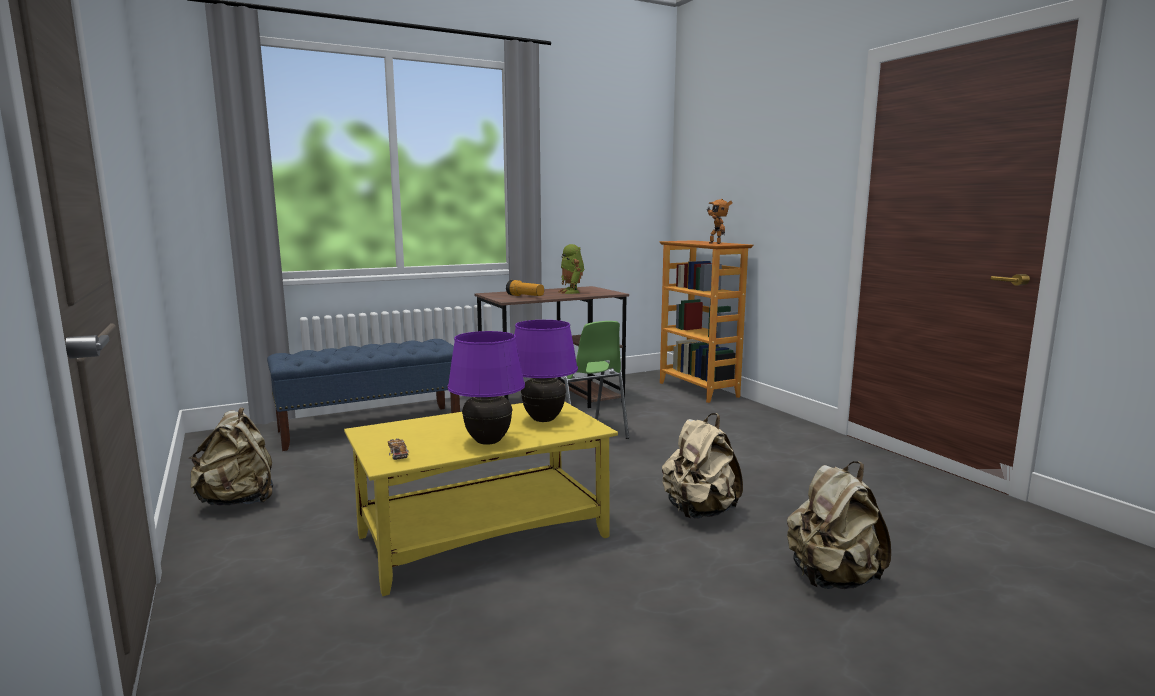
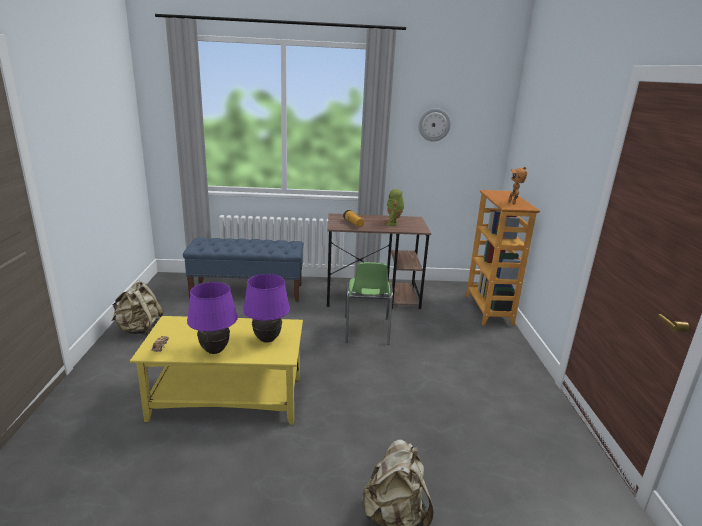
camera: 25 degrees right, 10 degrees up
(588, 168) = (434, 124): none -> wall clock
(699, 512) = (369, 424): beige backpack -> none

